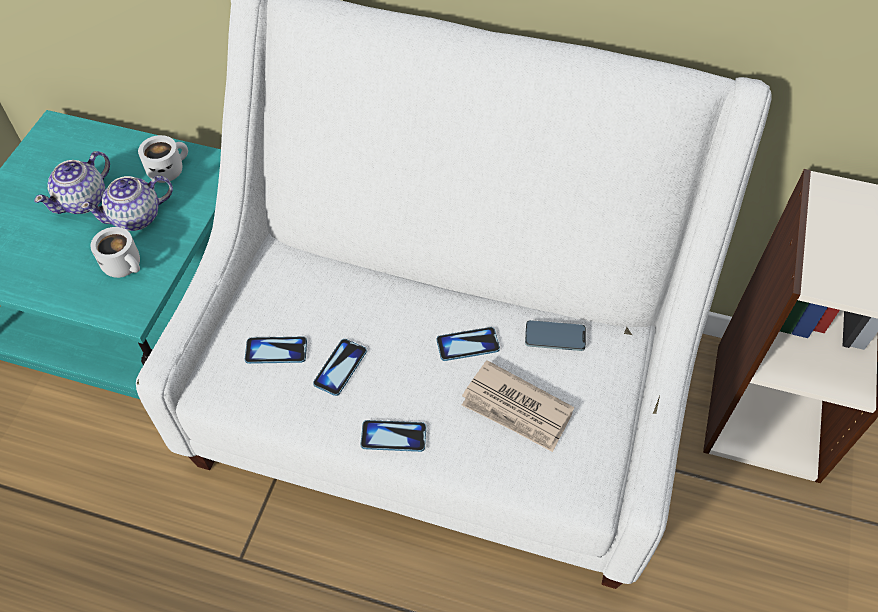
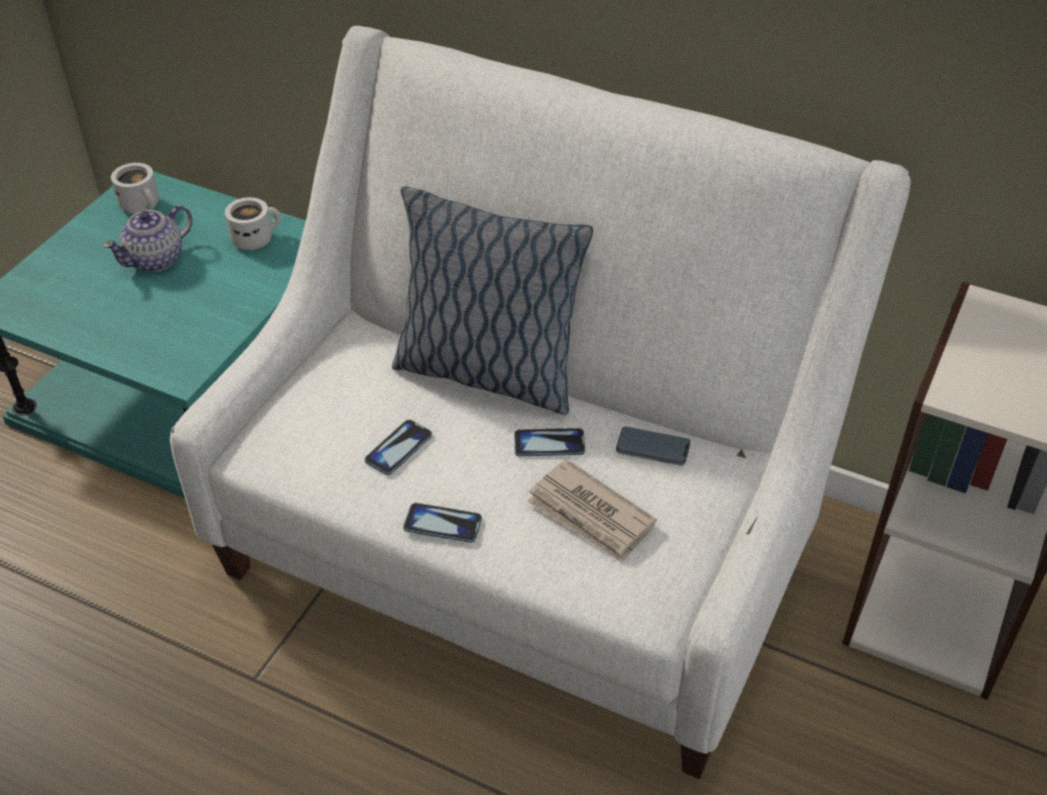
camera: 10 degrees right, 10 degrees down
(126, 265) = (187, 328): white mug -> white mug (143, 205)
(137, 217) = (210, 282): teapot -> none
(276, 351) = (331, 423): phone -> none
(400, 283) = (486, 373): none -> pillow

